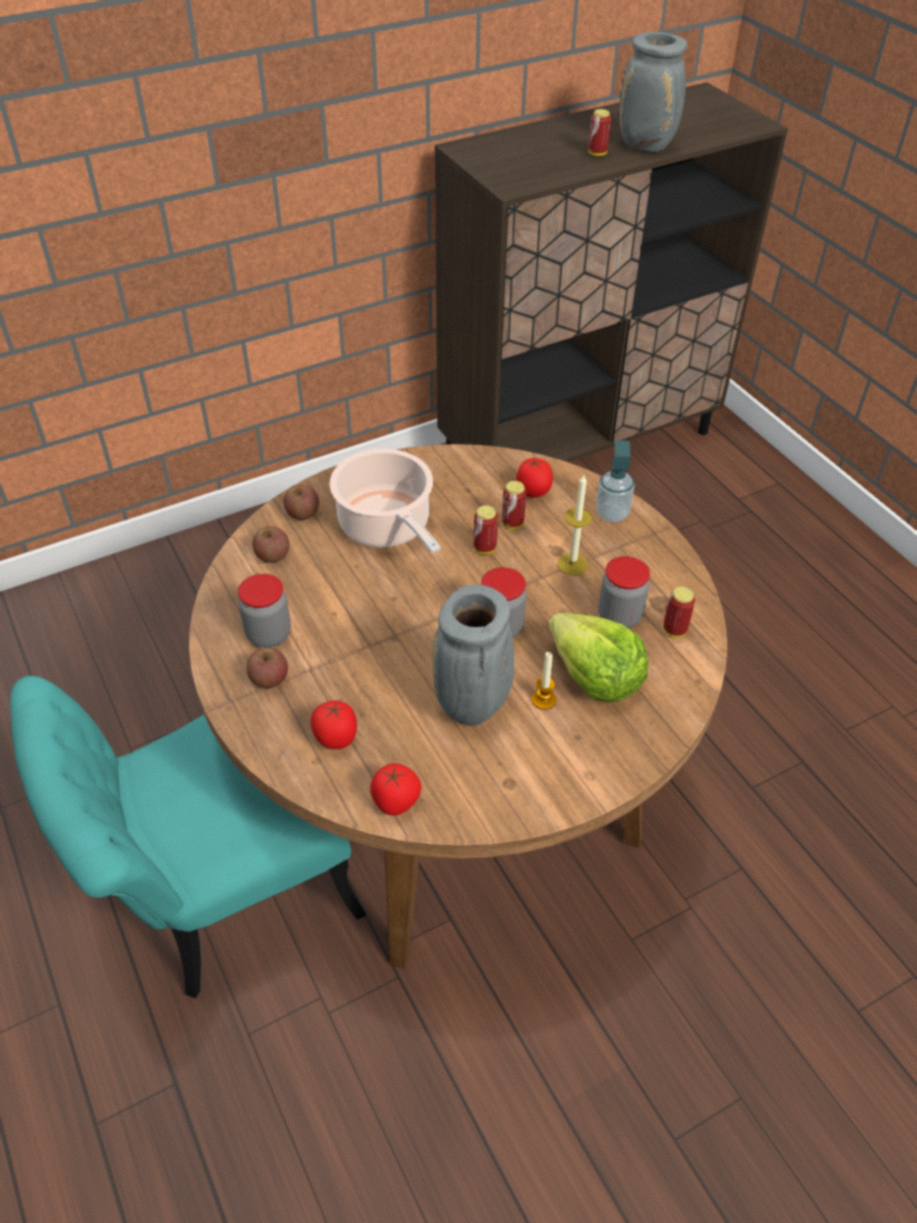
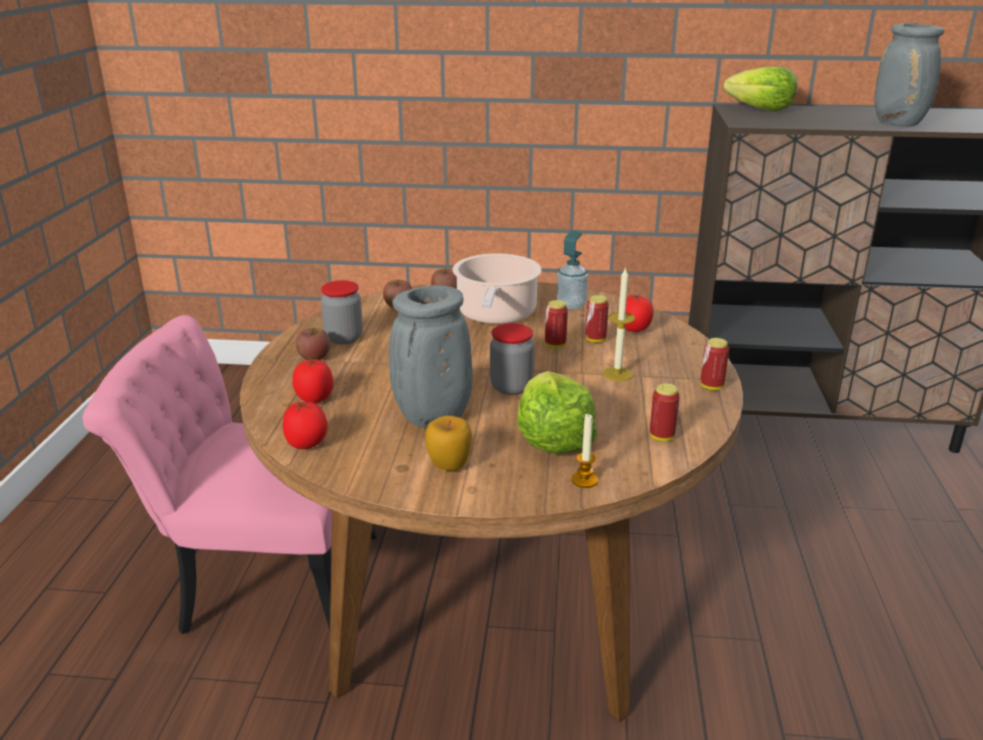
camera: 35 degrees right, 20 degrees down
(218, 896) = (260, 582): turquoise chair -> pink chair
(495, 147) = (761, 109): none -> lettuce
(543, 700) = (492, 435): candle -> candle (584, 480)
(546, 759) = (449, 466): none -> apple
(597, 154) = (846, 121): can -> can (711, 387)
(612, 514) = (689, 358): soap dispenser -> soap dispenser (571, 305)
(619, 616) = (620, 413): jar -> none

